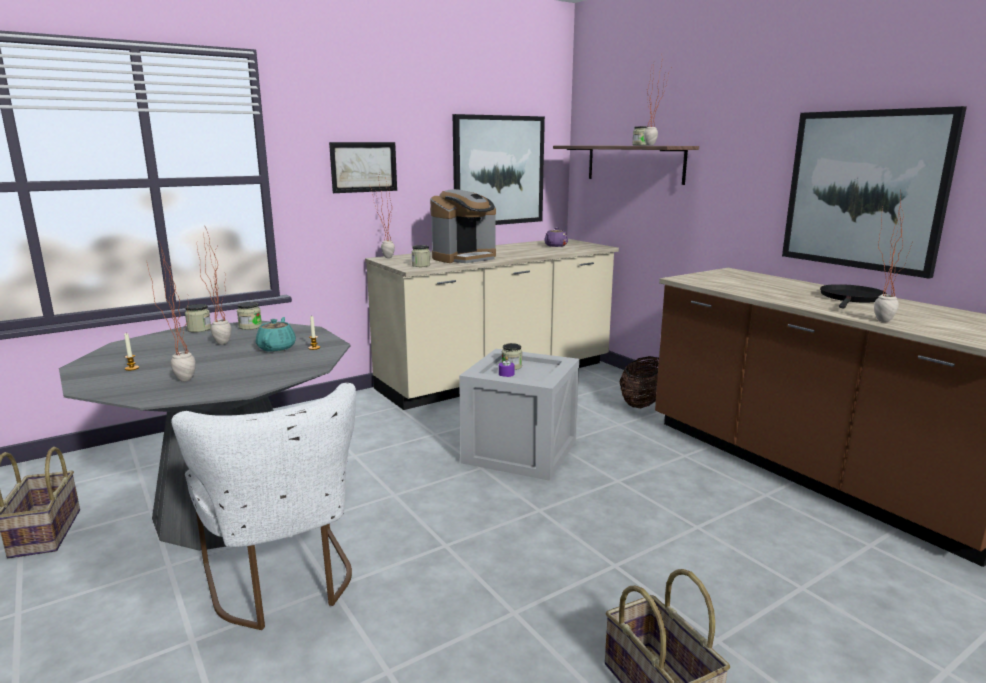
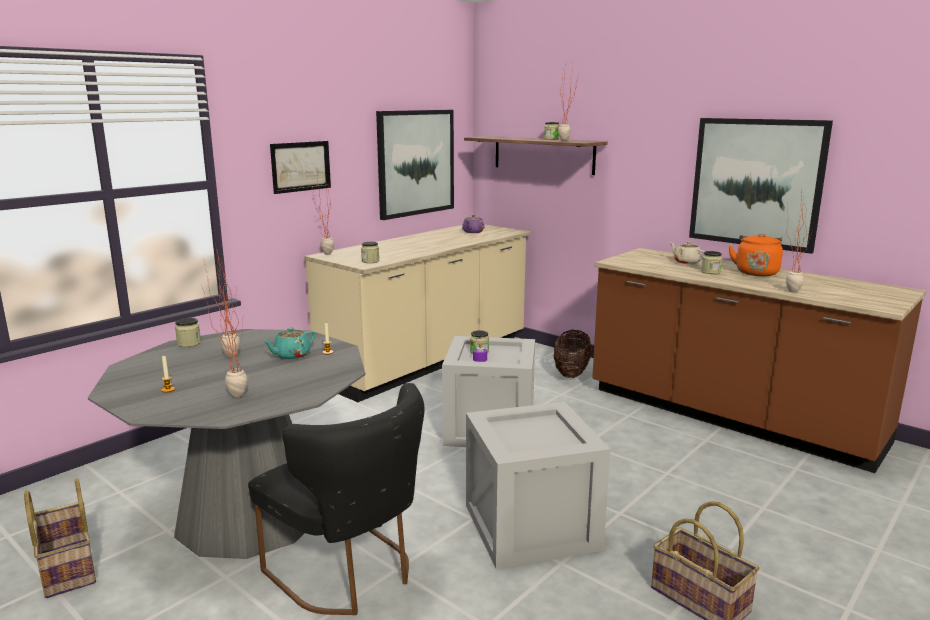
camera: 15 degrees left, 0 degrees up
(250, 327) = (239, 336): jar -> jar (710, 272)
(277, 347) = (291, 355): turquoise teapot -> turquoise teapot turned 120 degrees counterclockwise
(284, 583) = (349, 573): white chair -> black chair
(465, 258) = (403, 250): coffee machine -> none
(503, 564) = (531, 526): none -> crate
(770, 283) = (686, 262): none -> beige teapot
(851, 298) = (756, 272): black frying pan -> orange kettle

